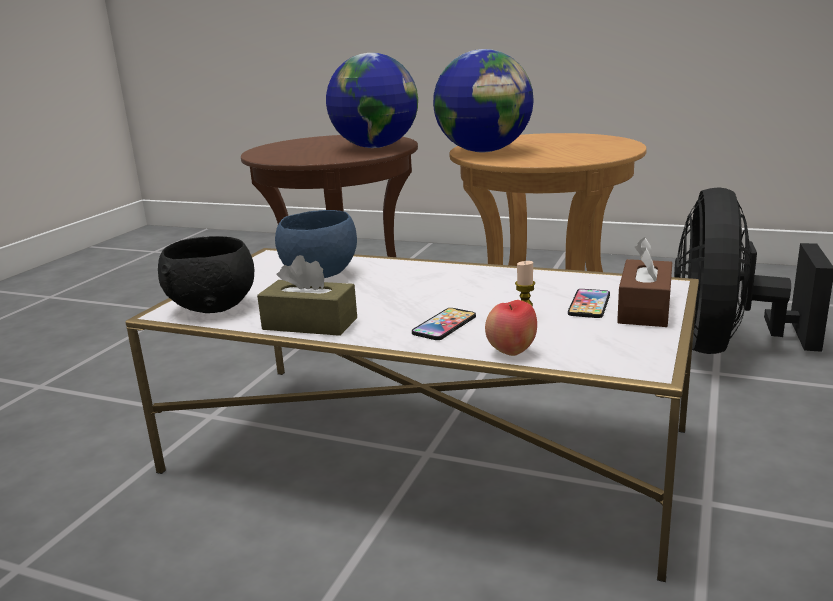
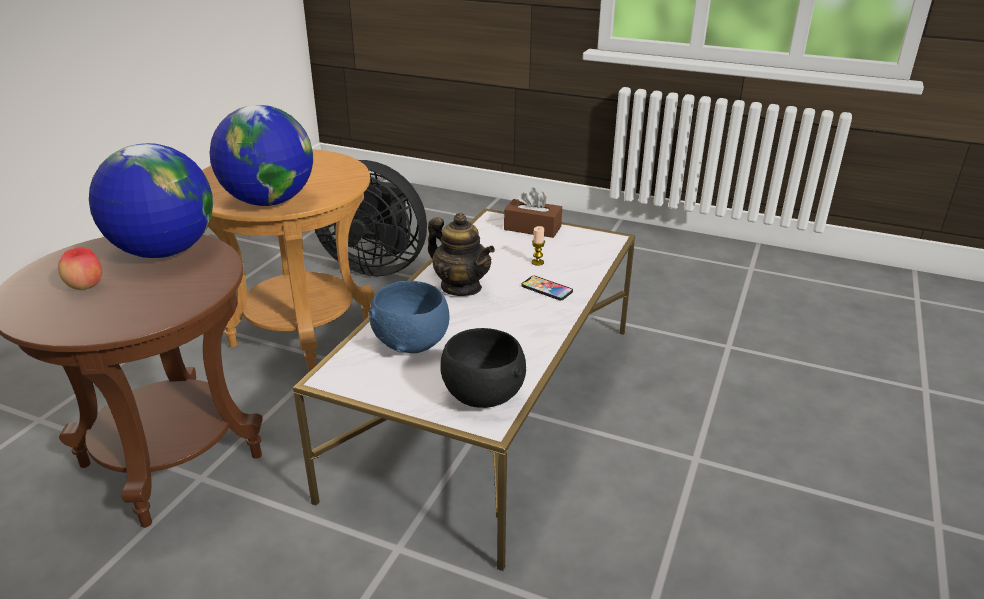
camera: 90 degrees left, 10 degrees up
(310, 324) = (535, 341): brown tissue box -> none
(442, 283) = (461, 287): none -> teapot
(511, 352) = (592, 270): apple -> apple (86, 287)
(589, 305) = (521, 242): phone -> none

